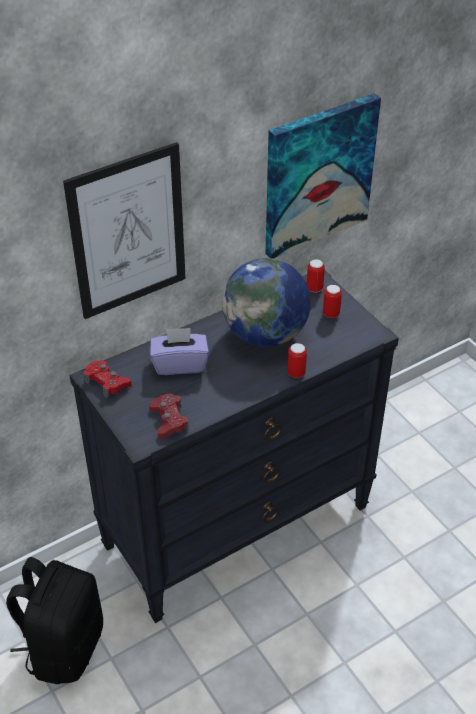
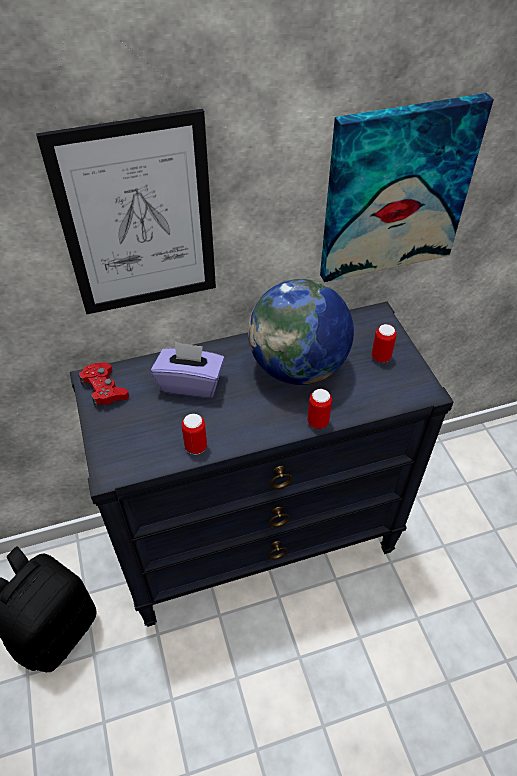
camera: 15 degrees right, 5 degrees up
(169, 420) = (152, 450): red game controller -> none
(314, 288) = (371, 323): can -> can (196, 447)

